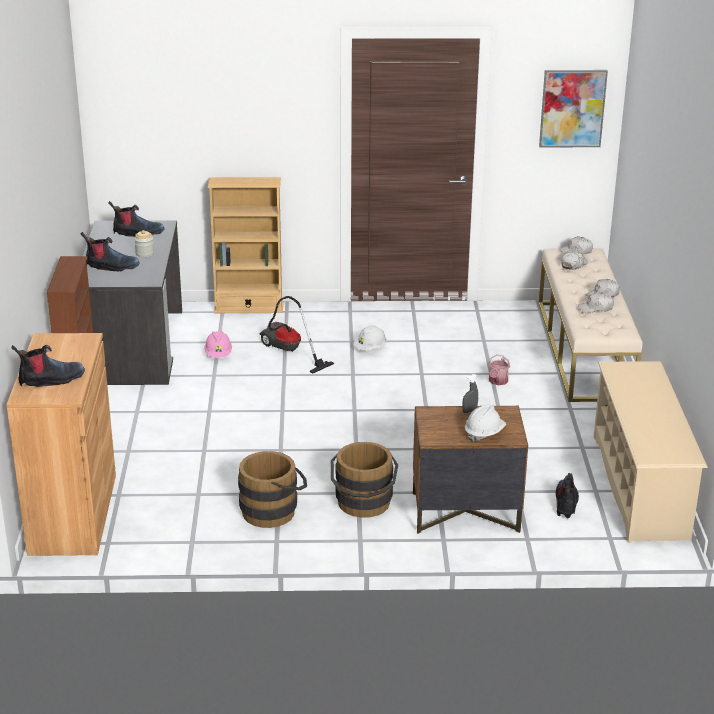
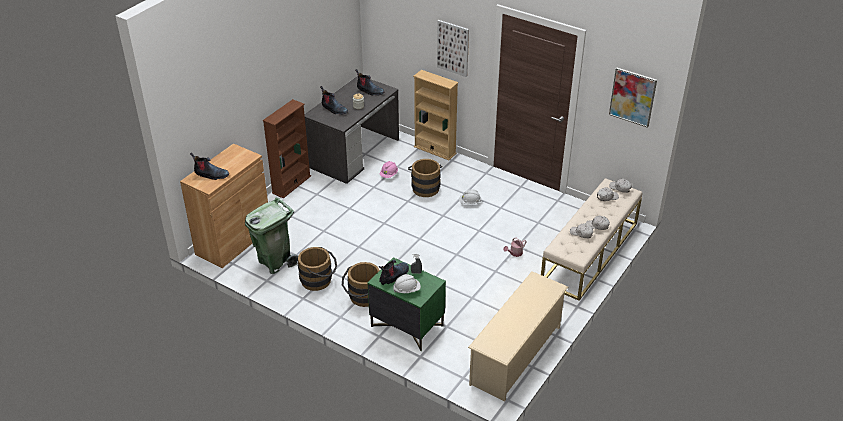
camera: 35 degrees right, 10 degrees up
(176, 514) = (275, 262): none -> green trash can
(266, 122) = (453, 48): none -> picture
(288, 352) = (425, 187): vacuum cleaner -> brown bucket
(464, 512) = (406, 326): brown nightstand -> green nightstand
(566, 503) = (464, 346): boot -> boot (394, 276)

